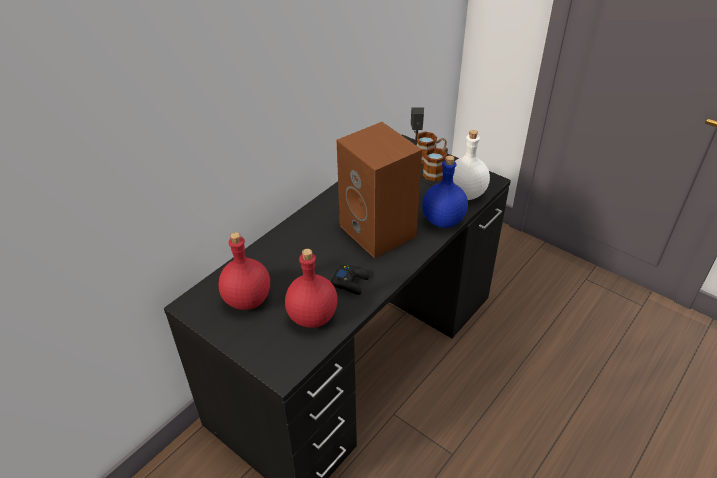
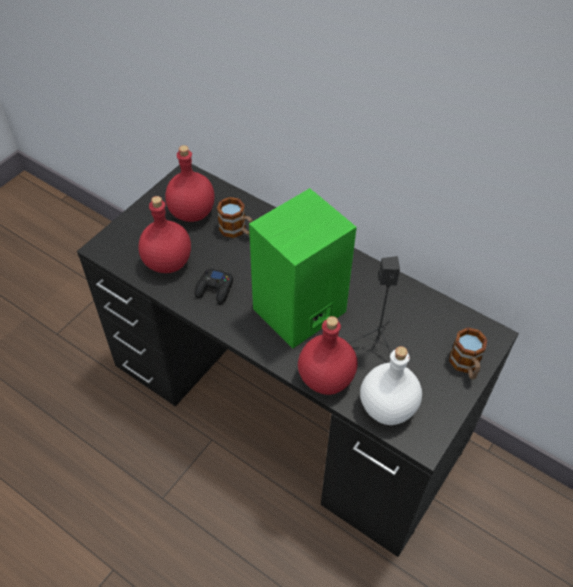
camera: 85 degrees right, 10 degrees up
(380, 231) = (299, 312): brown speaker -> green speaker
(436, 172) = (432, 373): mug -> mug (237, 230)
(444, 220) = (326, 379): blue bottle -> red bottle

